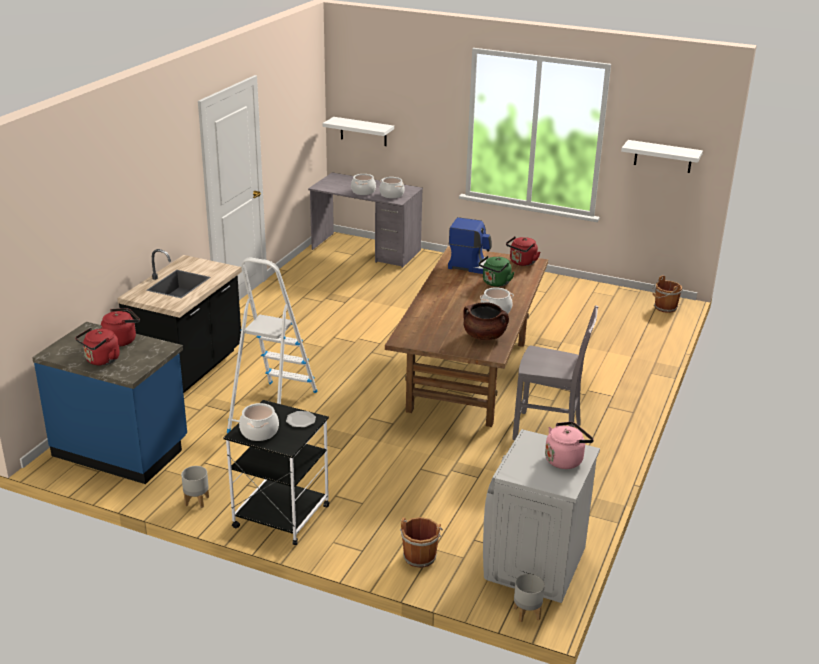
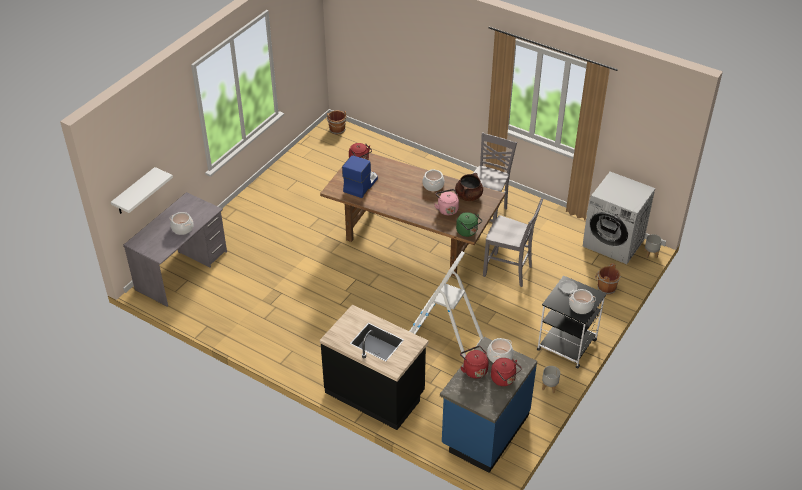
camera: 80 degrees left, 15 degrees up
(391, 194) = (197, 212): cooking pot -> cooking pot (499, 357)
(430, 456) = (508, 271): none -> grey chair
(495, 283) = (391, 179): green kettle -> green kettle (468, 232)
(565, 459) = (621, 185): pink kettle -> pink kettle (447, 209)
(663, 156) = (301, 44): white shelf -> none

